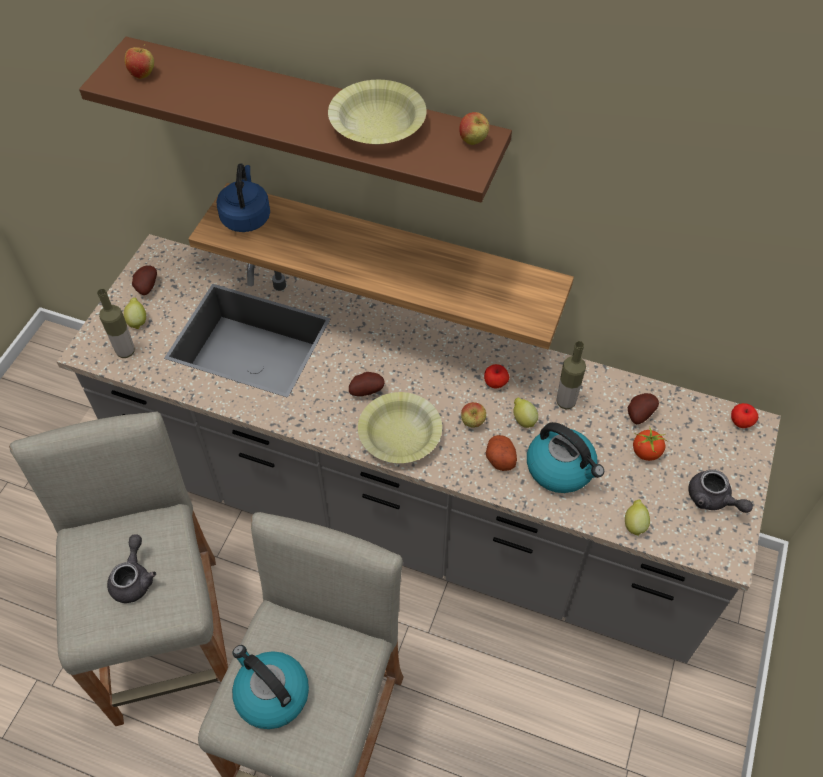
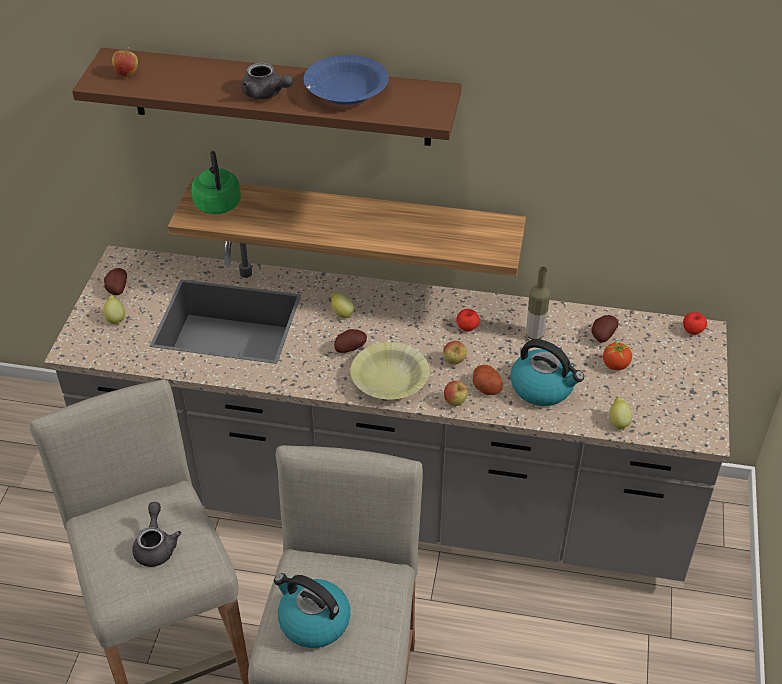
camera: 10 degrees left, 10 degrees down
(125, 351) = (110, 345): bottle -> none
(246, 216) = (217, 202): blue kettle -> green kettle
(377, 125) = (346, 91): yellow bowl -> blue bowl
(473, 141) = (431, 95): apple -> apple (455, 402)
(523, 420) = (499, 353): lemon -> lemon (341, 313)
(713, 499) = (682, 394): grey teapot -> grey teapot (266, 94)

